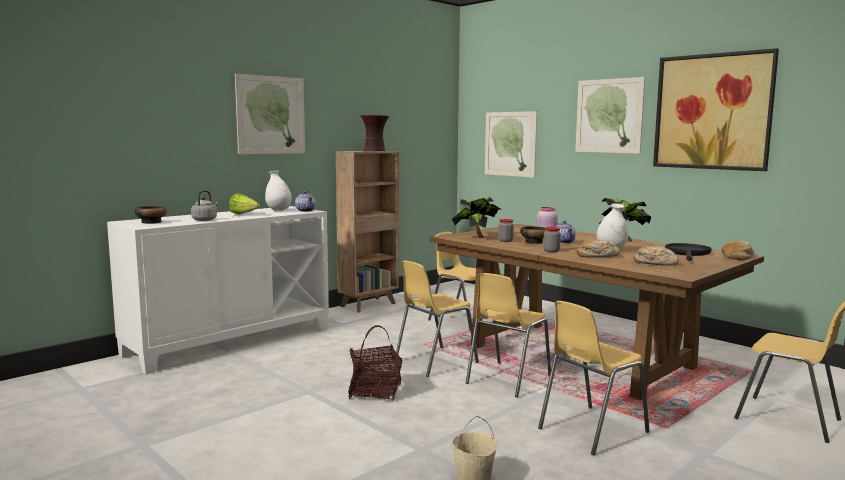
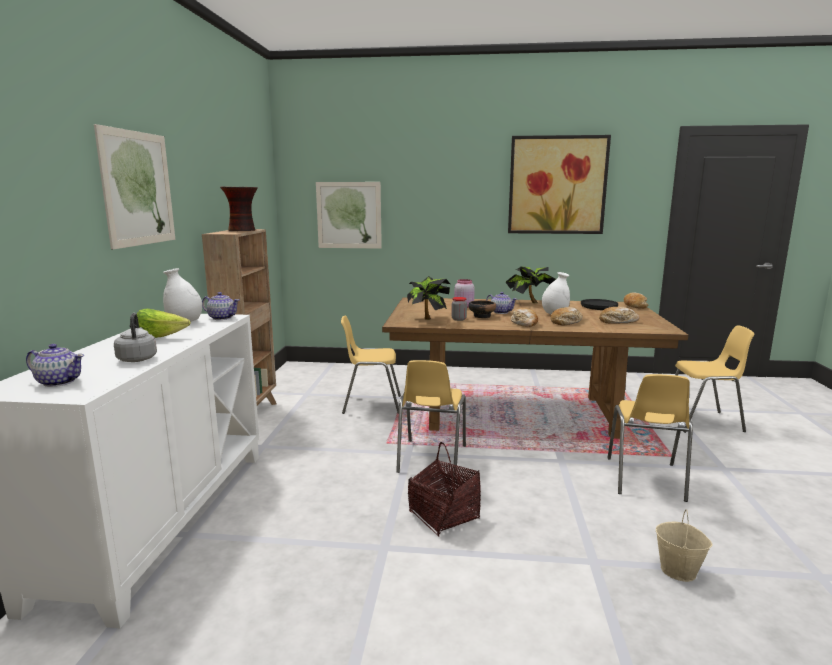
camera: 40 degrees left, 5 degrees up
(151, 222) = (59, 382): bowl -> teapot
(507, 380) = (515, 455): yellow chair -> none
(551, 251) = (524, 324): jar -> bread
(609, 116) = (460, 187): picture -> none

